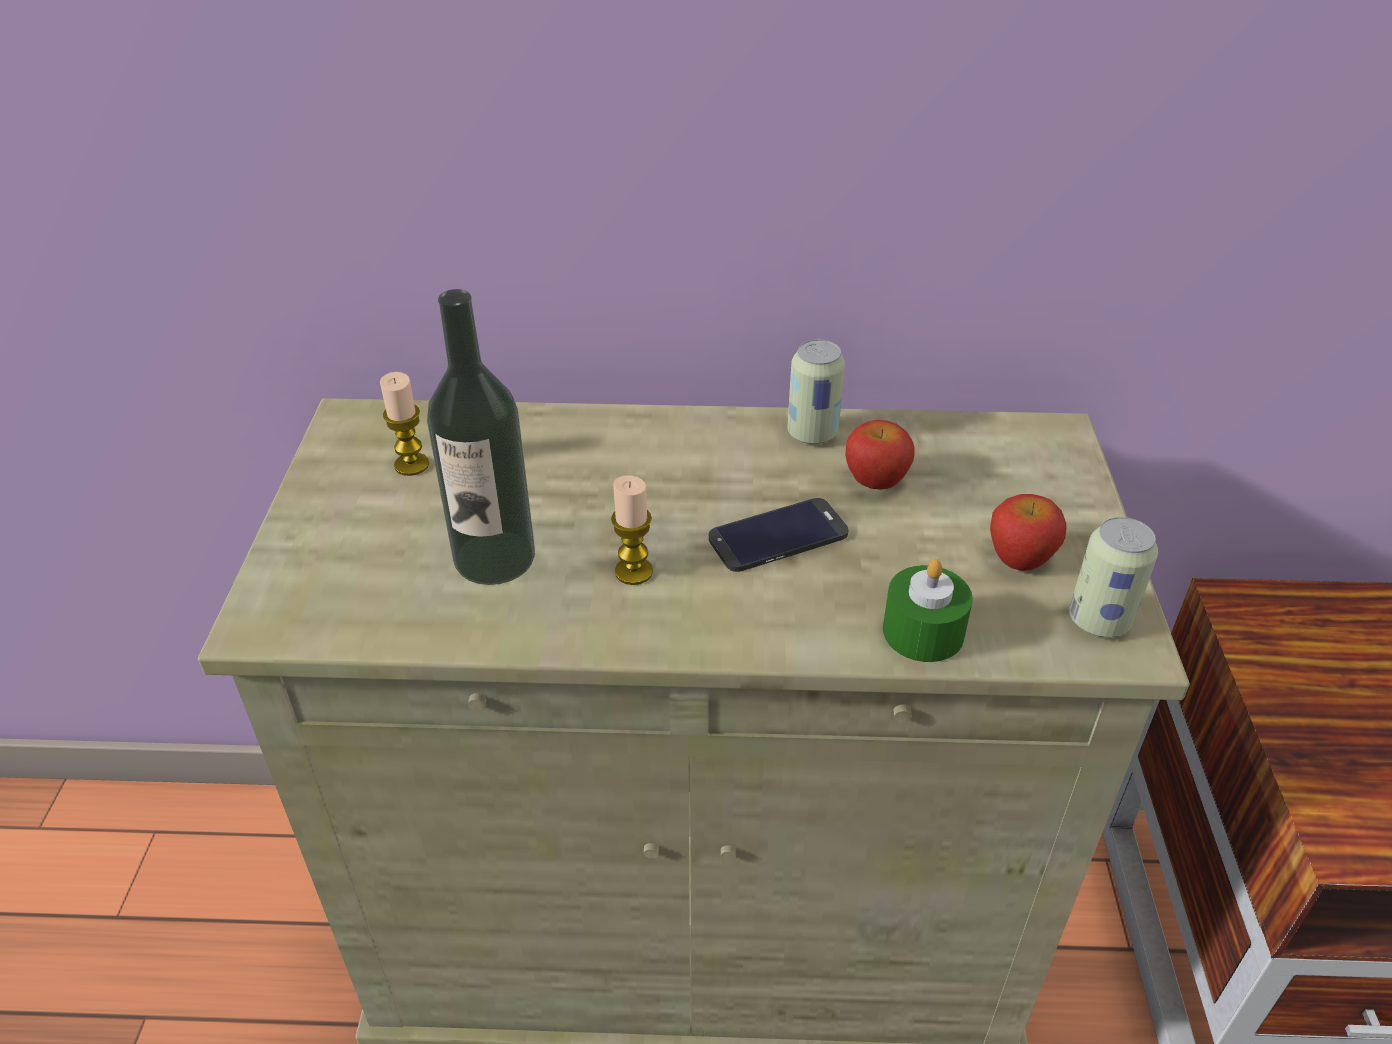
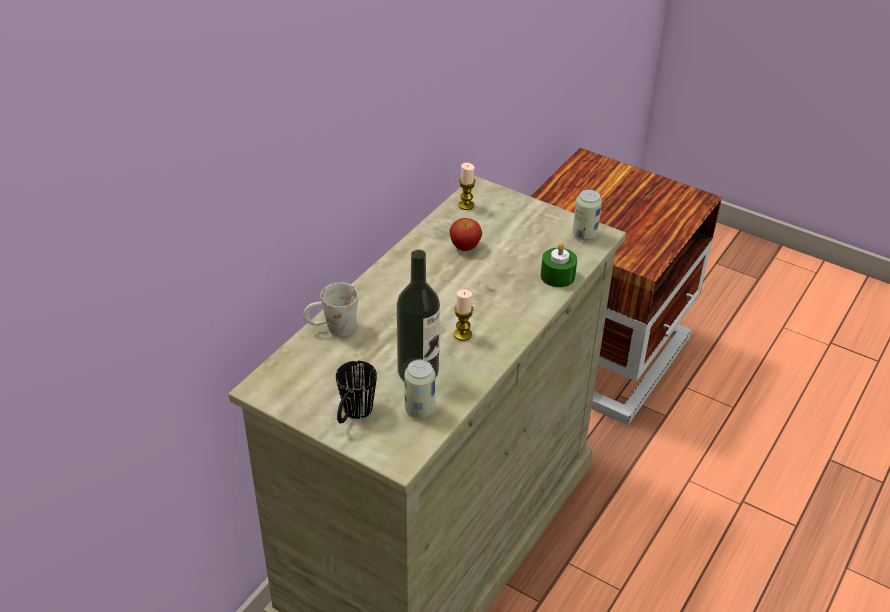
camera: 60 degrees left, 0 degrees up
(339, 530) = (353, 415): none -> black mug
(411, 465) = (323, 376): candle -> candle (466, 205)
(529, 429) = (332, 329): none -> white mug
(778, 536) = (475, 287): phone -> none
(812, 433) = (418, 248): can -> can (419, 409)
(1020, 558) = (539, 234): apple -> none

